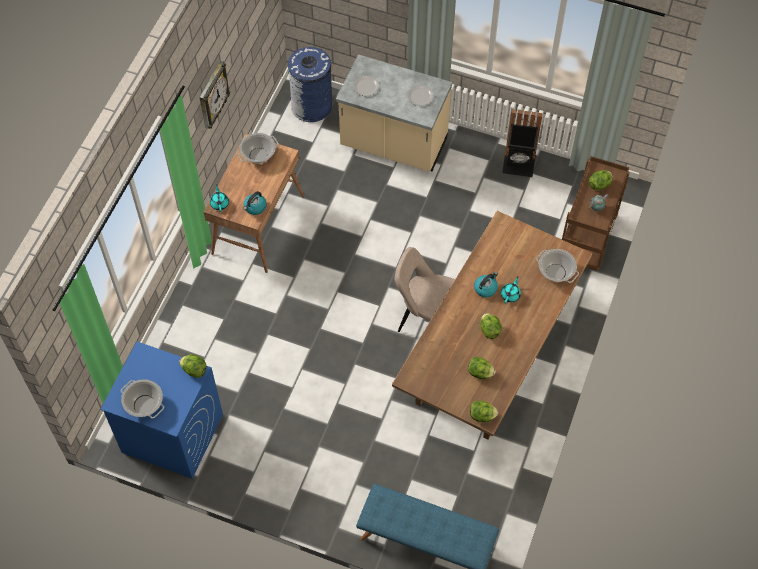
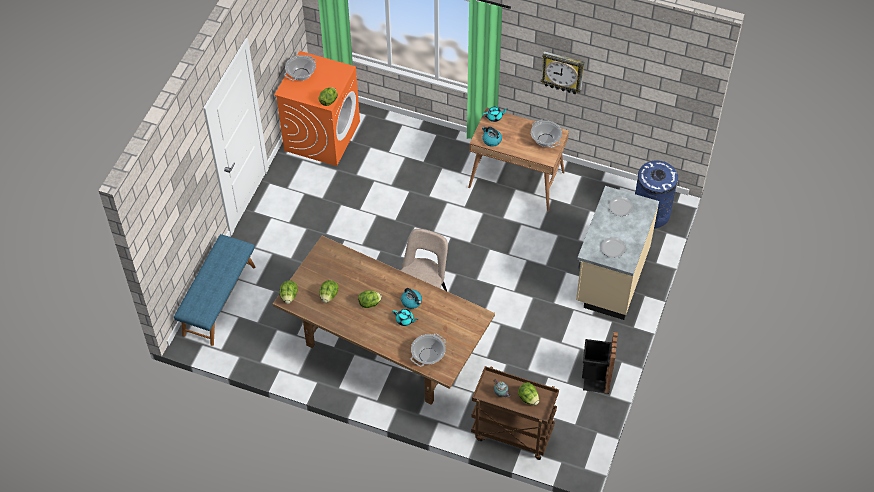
camera: 90 degrees right, 5 degrees down
(171, 433) = (322, 136): blue washing machine -> orange washing machine

